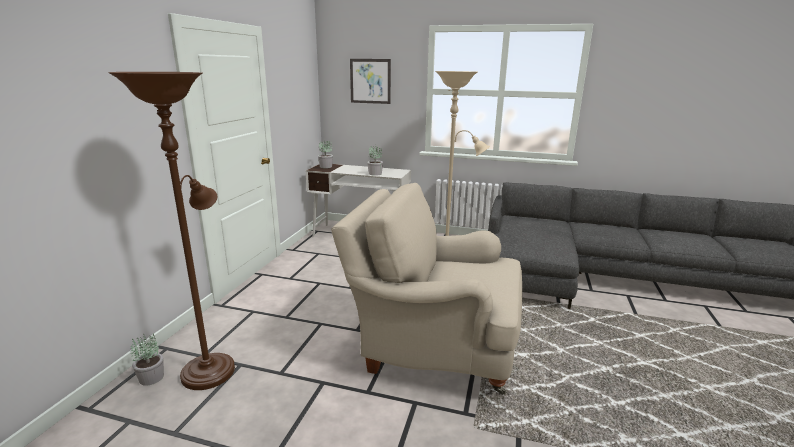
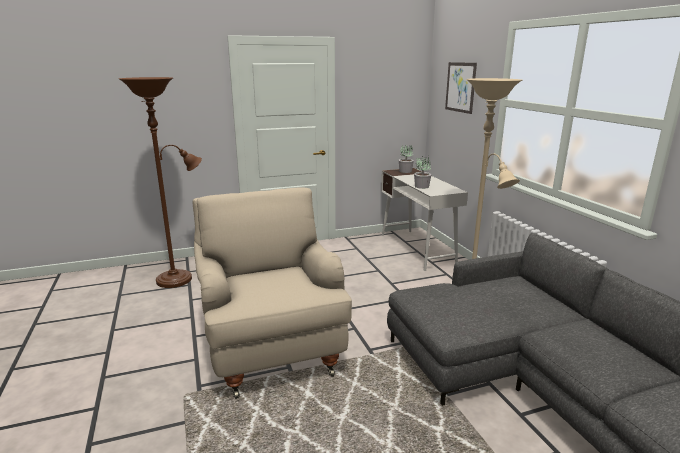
camera: 55 degrees right, 0 degrees up
(151, 377) = (159, 268): potted plant -> none

